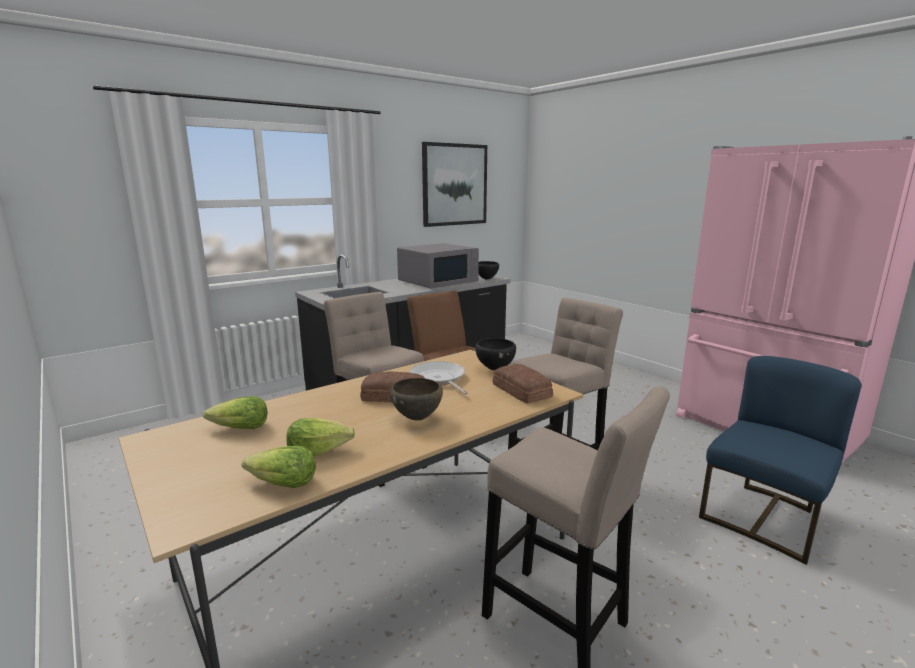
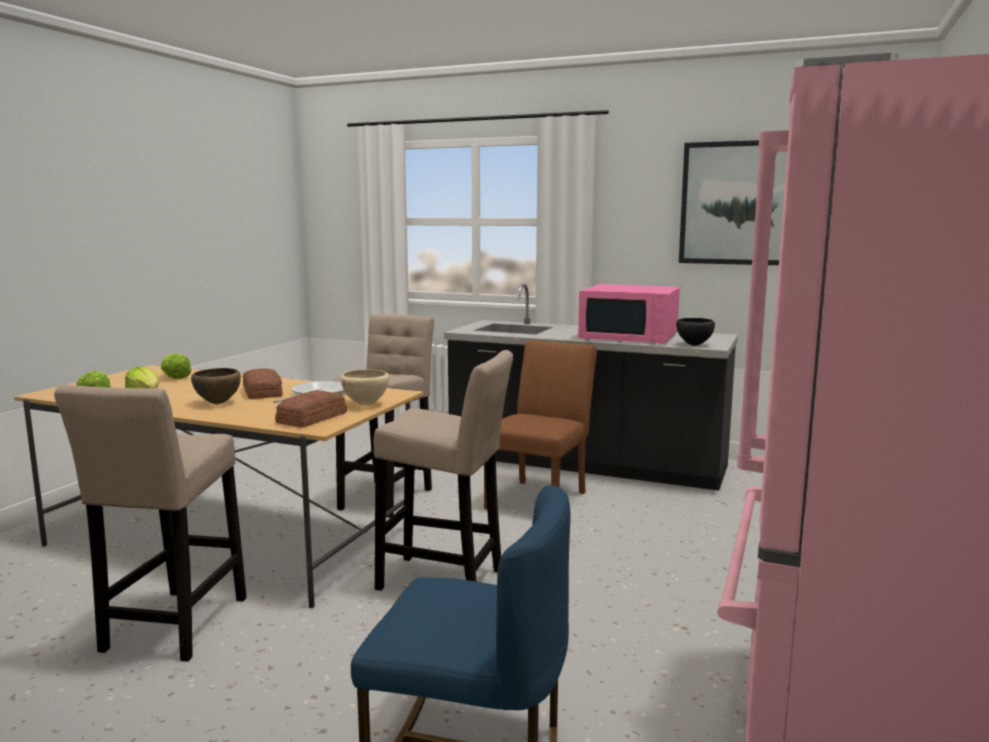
camera: 60 degrees right, 5 degrees down
(438, 281) = (630, 336): grey microwave -> pink microwave
(495, 369) = (366, 405): black bowl -> beige bowl

